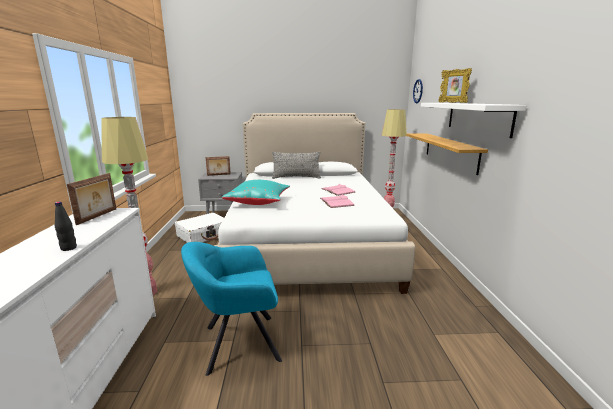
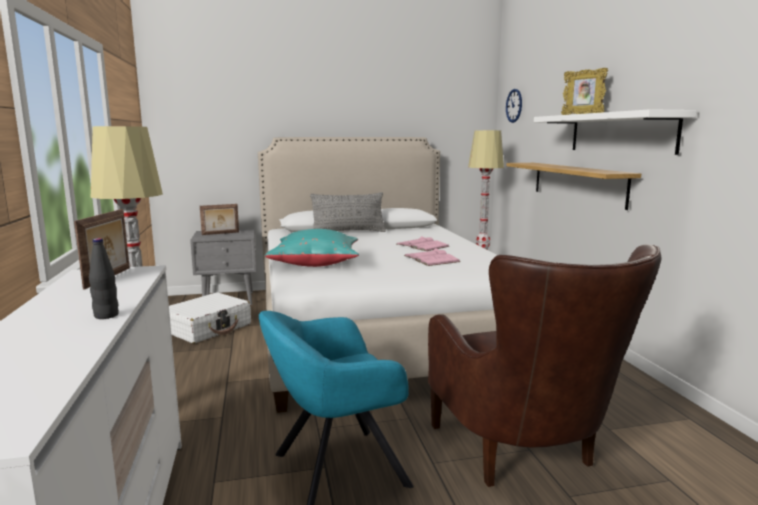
camera: 10 degrees left, 5 degrees down
(364, 349) = (524, 458): none -> brown armchair

